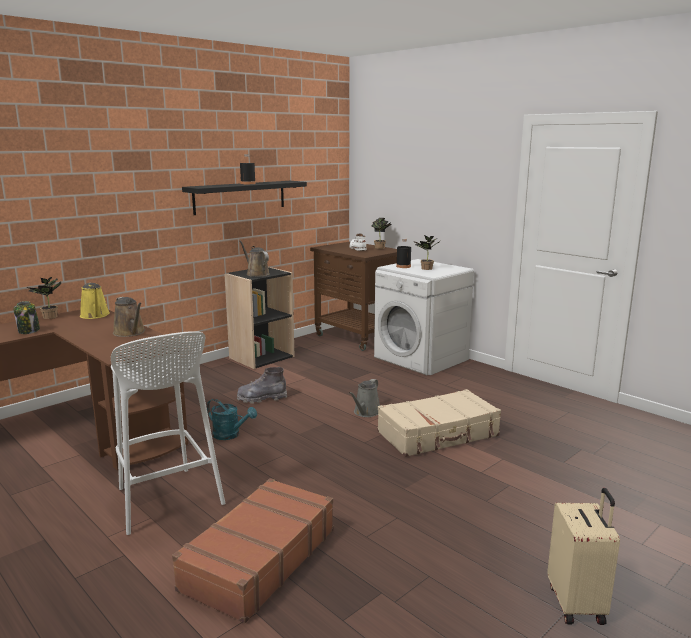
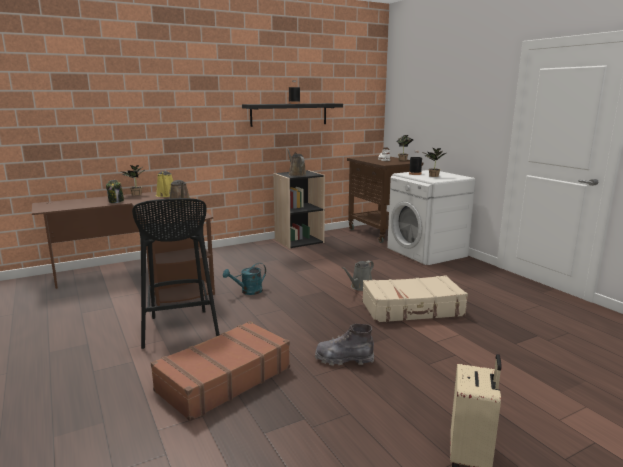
camera: 15 degrees right, 0 degrees up
(166, 500) = (180, 329): white stool -> black stool
(230, 435) = (248, 291): turquoise watering can -> turquoise watering can turned 105 degrees clockwise
(262, 398) = (284, 269): grey boot -> grey boot (344, 359)

